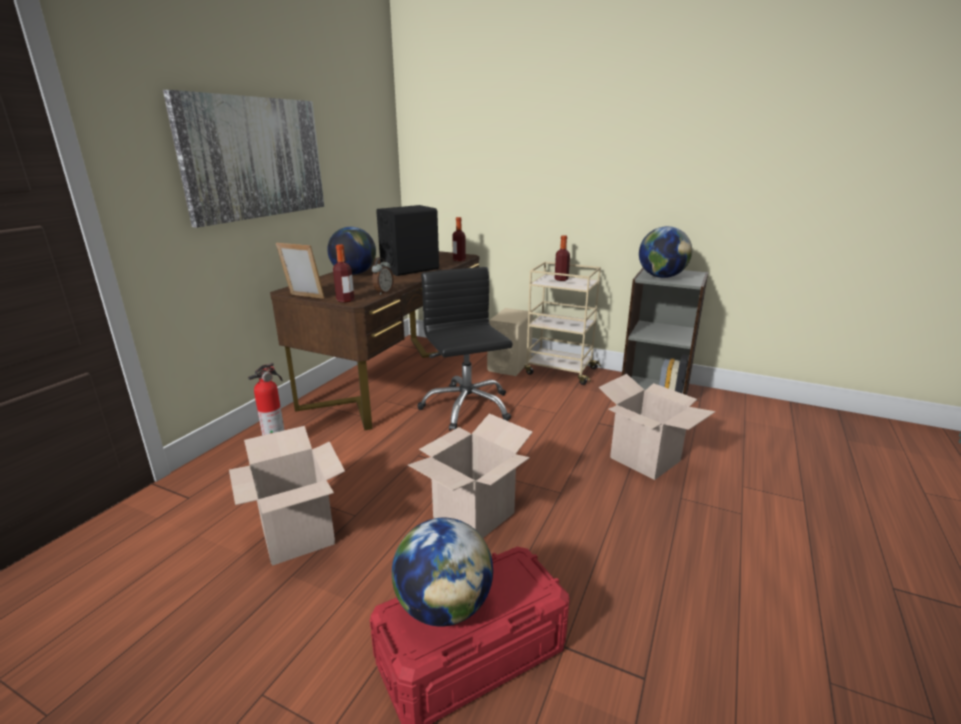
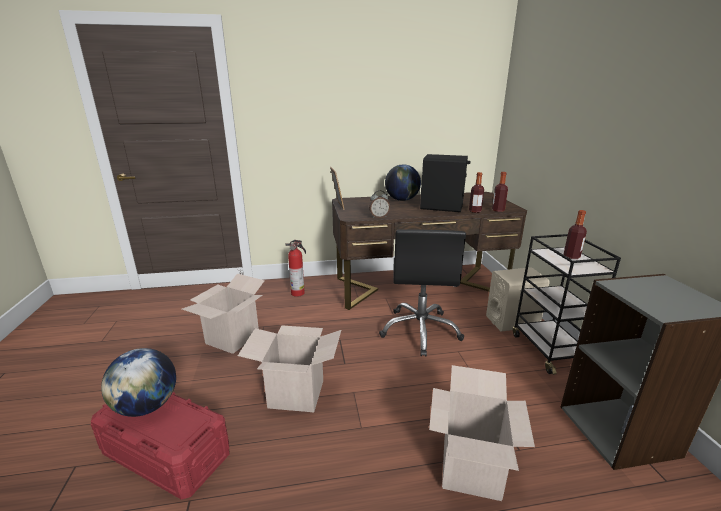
camera: 55 degrees right, 0 degrees up
(255, 158) = (343, 110): picture -> none
(345, 300) = (348, 214): bottle -> bottle (475, 211)
(466, 407) = (420, 331): black office chair -> black office chair turned 150 degrees clockwise
(559, 371) = (549, 350): beige cart -> black cart
(661, 277) = (642, 291): globe -> none

